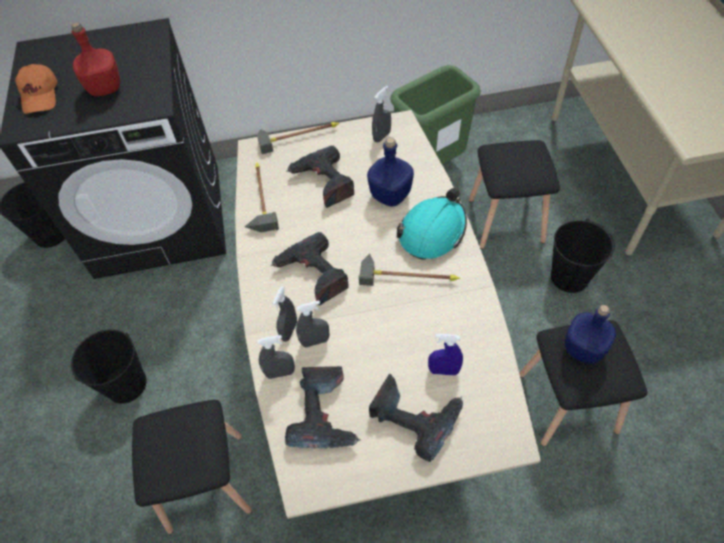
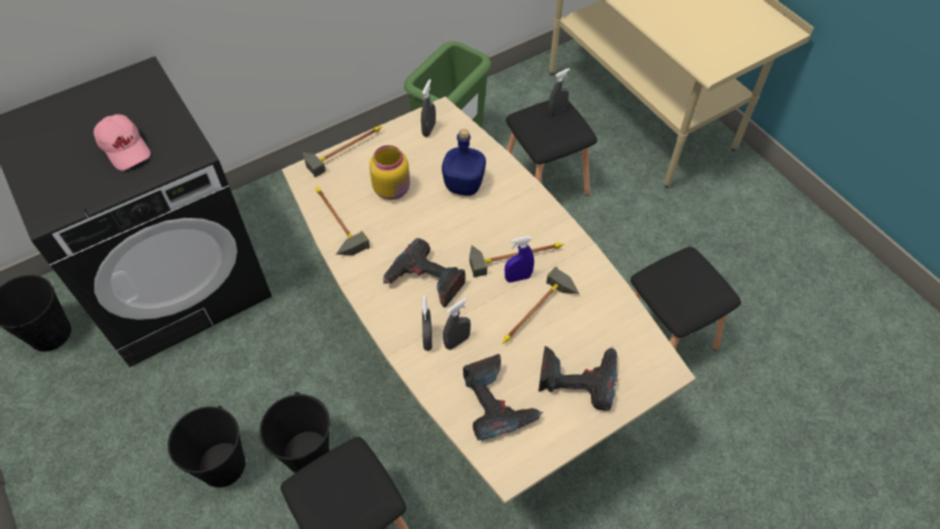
camera: 25 degrees left, 0 degrees up
(41, 96) = (52, 175): orange cap -> none
(106, 88) = (125, 148): red bottle -> pink cap
(280, 373) = (438, 380): grey spray bottle -> grey spray bottle (557, 110)
(324, 182) = (393, 189): power drill -> yellow jar
(403, 341) = (538, 316): none -> hammer
(432, 231) = (518, 209): turquoise hard hat -> none
(443, 371) = (584, 330): blue spray bottle -> blue spray bottle (518, 278)
(569, 277) = (623, 221): black bucket -> black bucket (306, 453)
(584, 349) = (677, 279): blue bottle -> none

